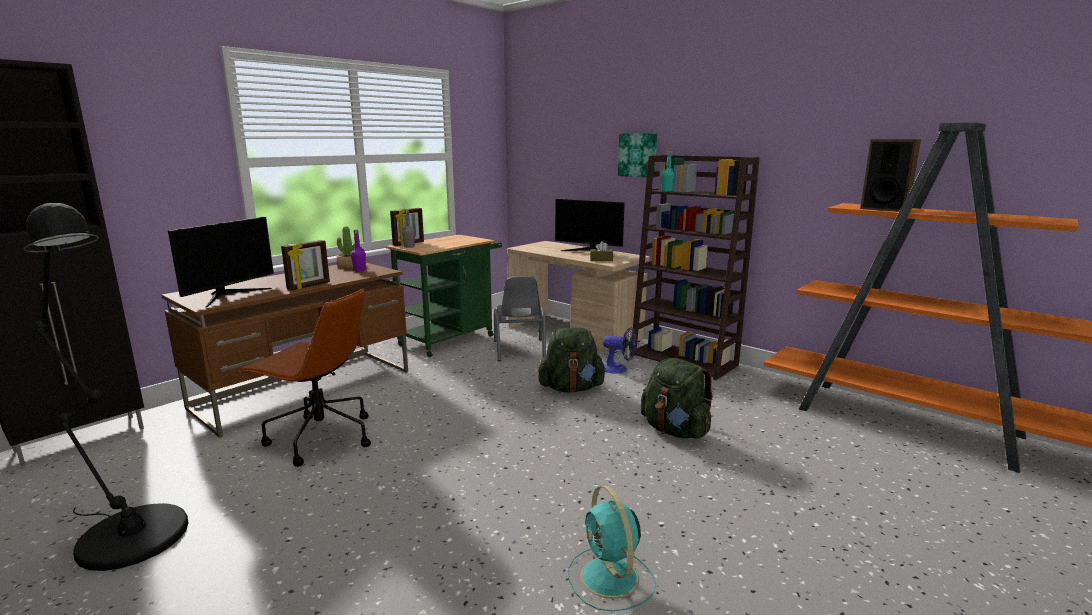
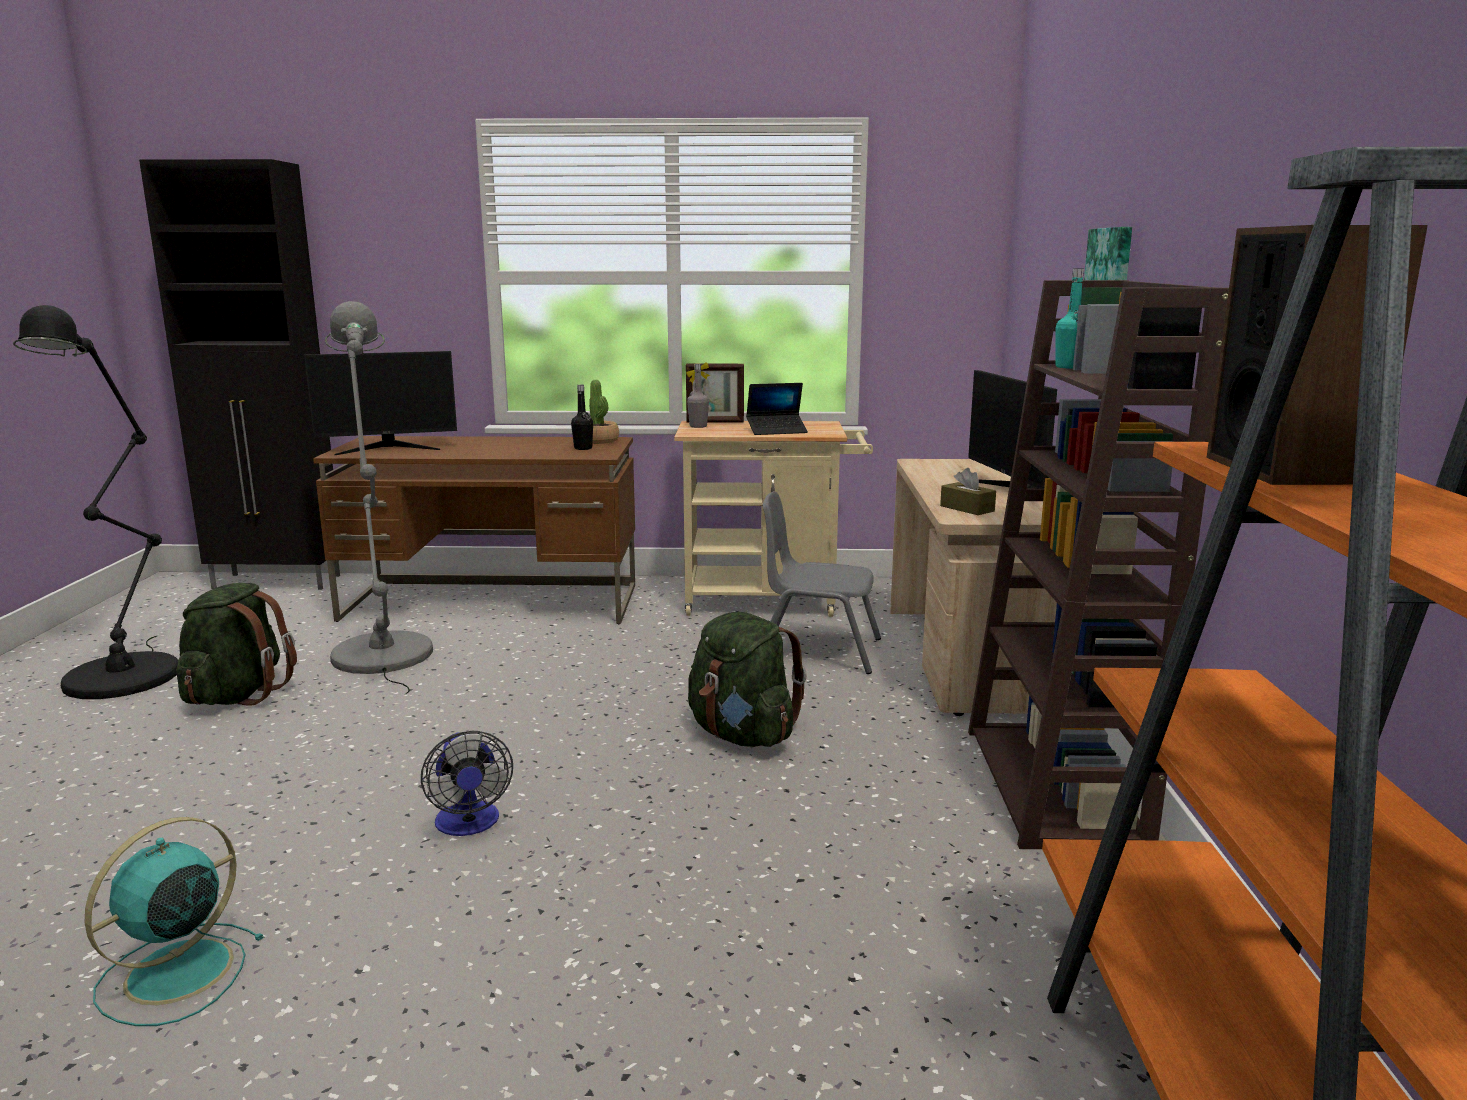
camera: 50 degrees right, 0 degrees up
(309, 286) = (472, 455): picture frame -> none
(320, 438) = (383, 659): brown office chair -> grey floor lamp
(359, 270) = (583, 448): purple bottle -> black bottle
(451, 339) = (771, 601): green cart -> beige cart
(455, 242) = (776, 431): none -> laptop
(519, 350) = (818, 651): grey chair -> grey chair turned 60 degrees clockwise
(618, 369) = (889, 743): fan -> fan (469, 825)
(675, 431) = (713, 877): green backpack -> green backpack (238, 695)

